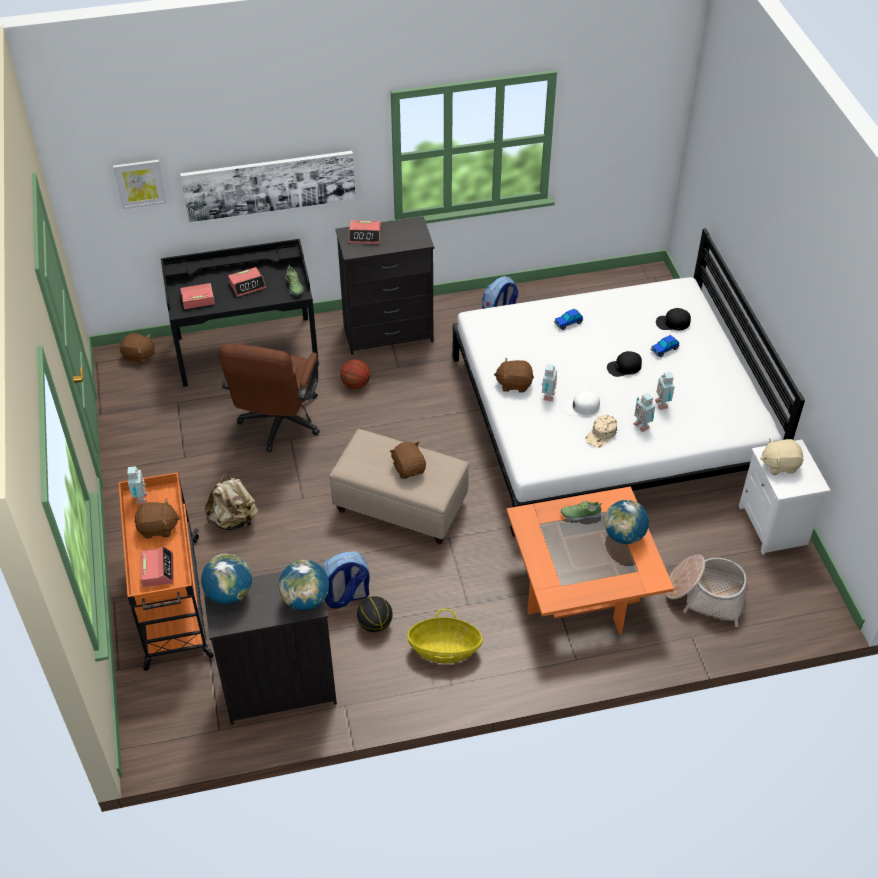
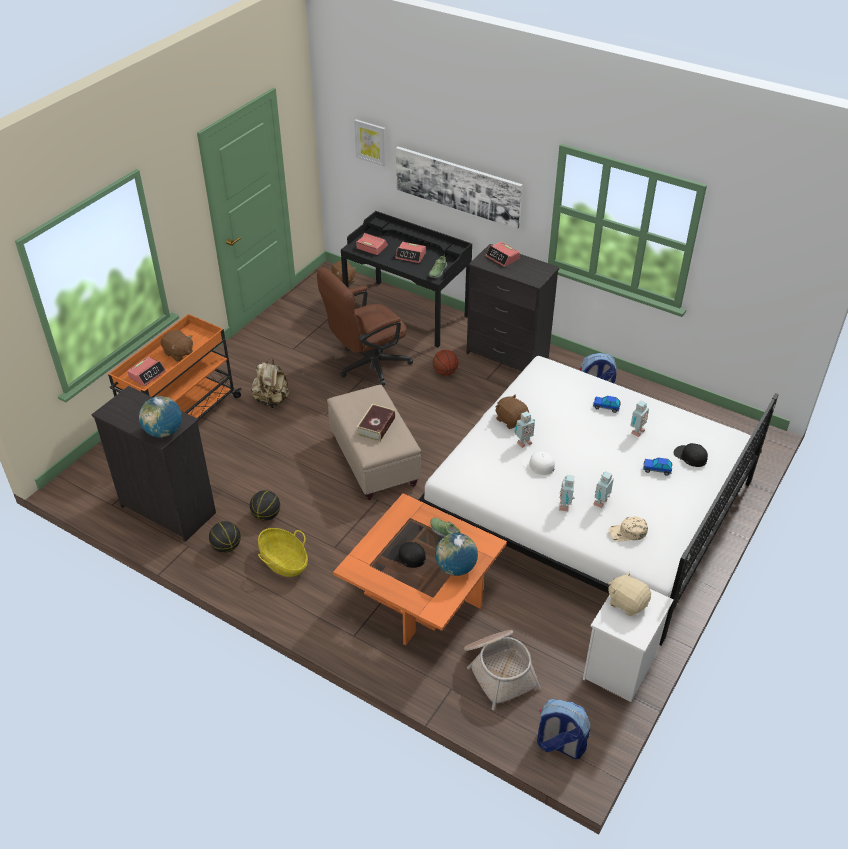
camera: 45 degrees right, 5 degrees down
(140, 499) = (192, 332): toy robot -> toy robot (636, 432)
(229, 594) = (133, 399): globe -> none
(346, 596) = (272, 487): backpack -> backpack (559, 744)
(379, 677) = (227, 546): none -> basketball
(409, 468) = (376, 426): brown plush toy -> book
(601, 434) = (526, 491): beige cap -> beige cap (627, 532)
(624, 367) = (606, 460): black cap -> black cap (407, 556)

